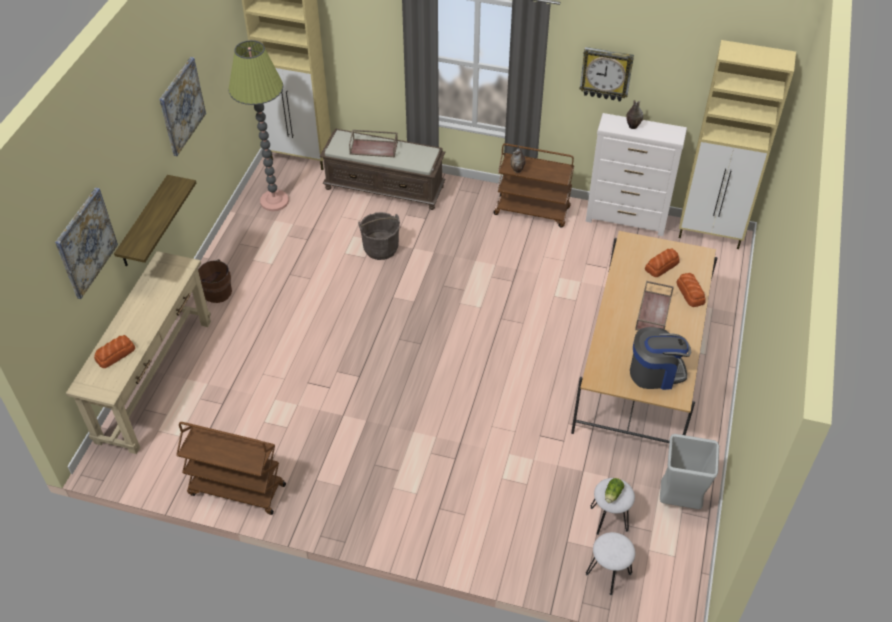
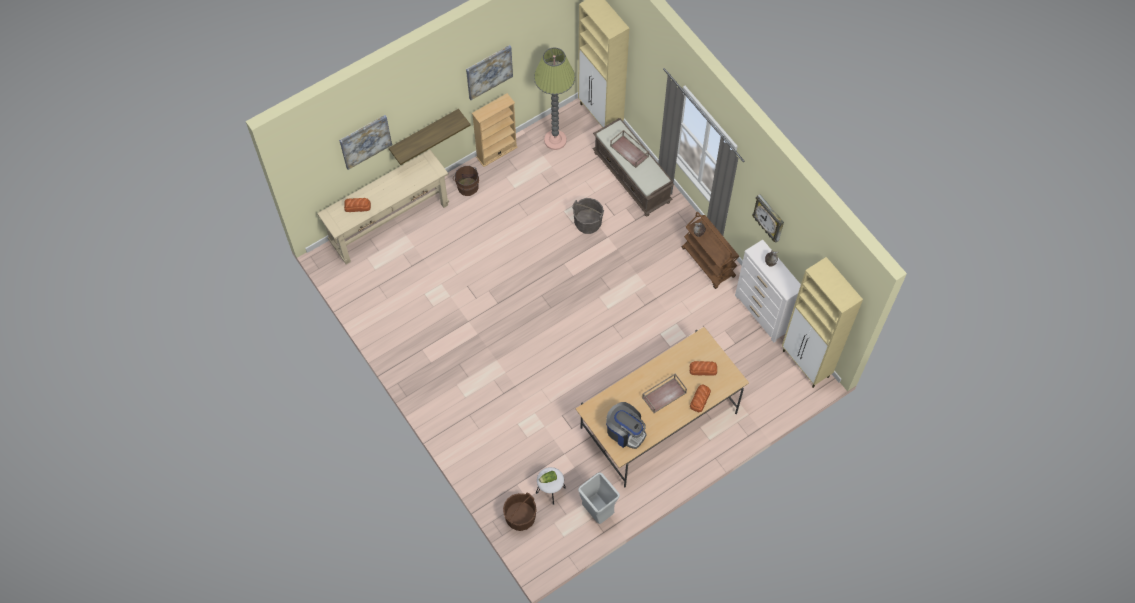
camera: 40 degrees right, 15 degrees up
(220, 245) = (496, 152): none -> beige bookcase
(236, 490) = (378, 324): brown cart -> none
(608, 573) = (520, 517): white stool -> brown bucket

